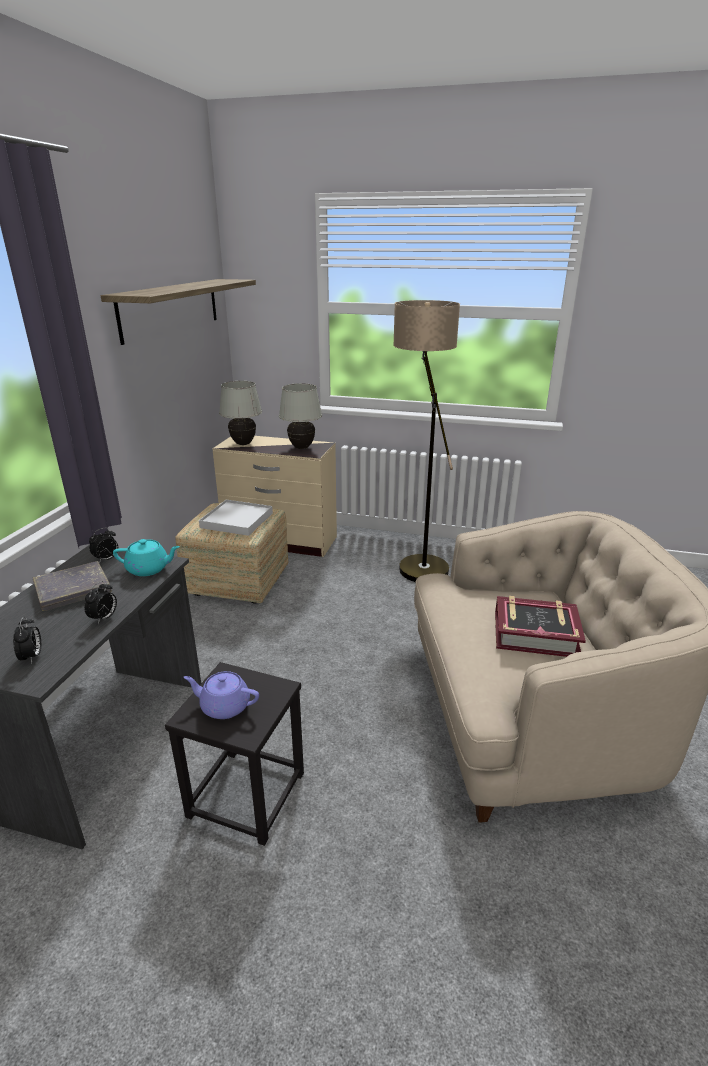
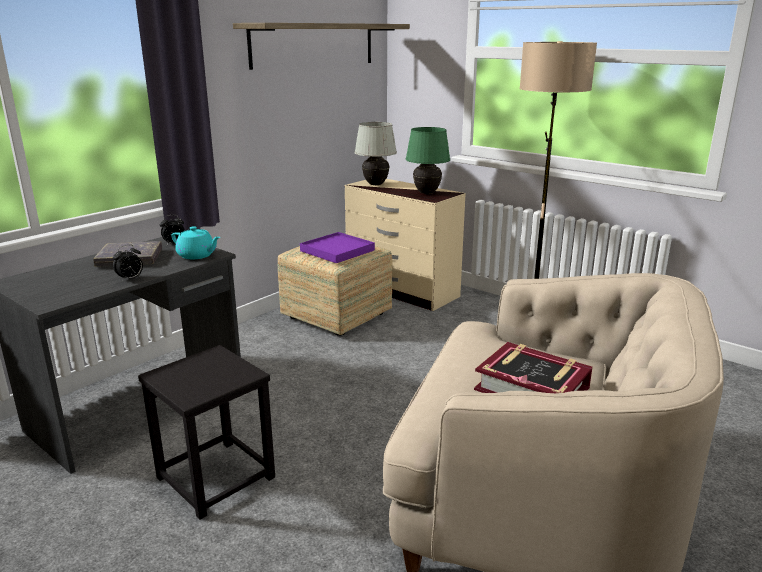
camera: 25 degrees right, 5 degrees down
(32, 657) = (59, 291): alarm clock -> none
(224, 706) = (192, 374): purple teapot -> none
(237, 520) = (337, 250): white tray -> purple tray
(301, 447) = (426, 193): white table lamp -> green table lamp

